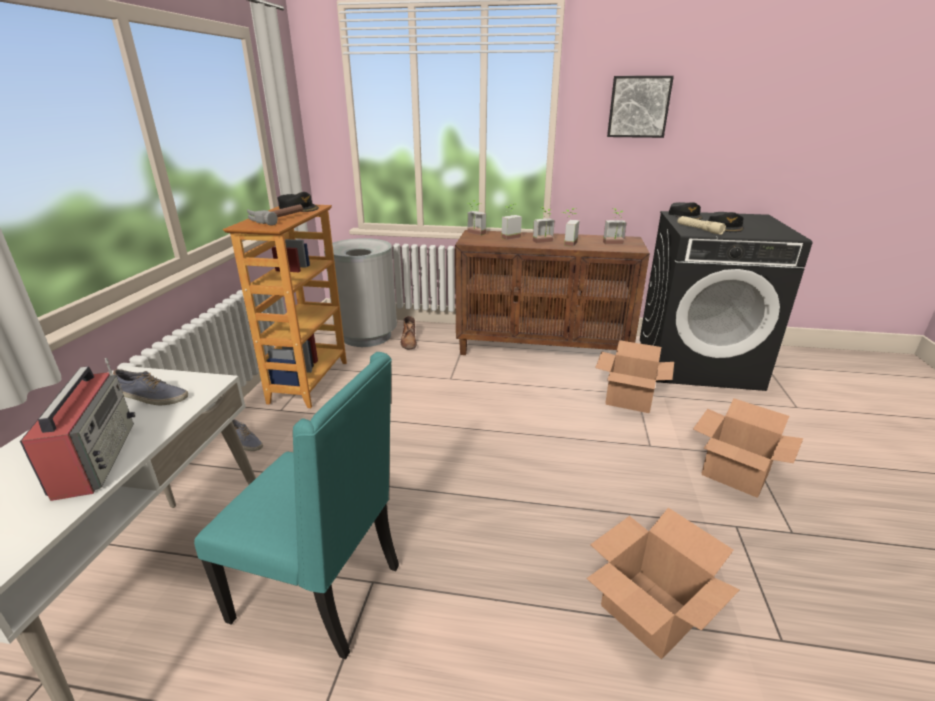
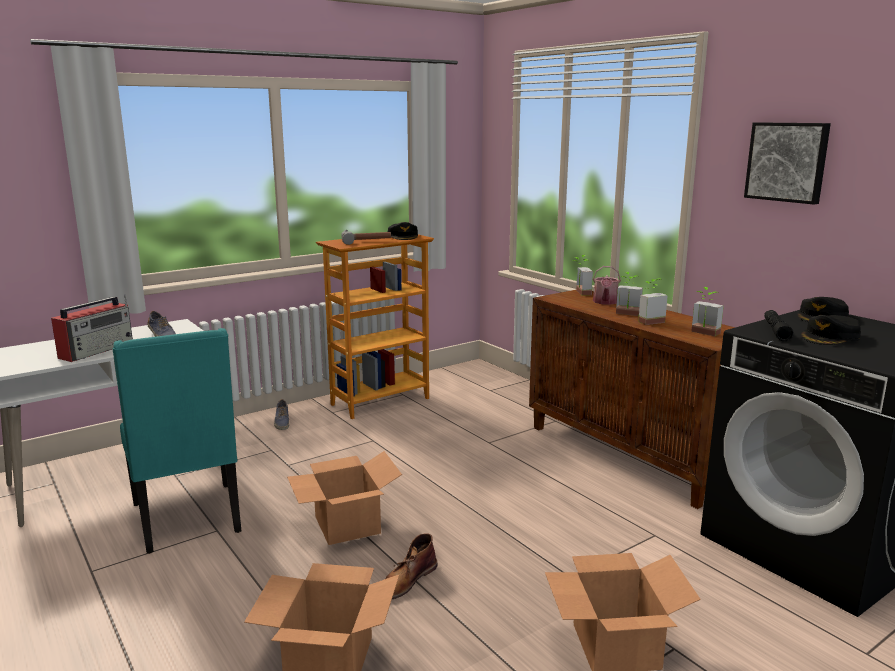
camera: 45 degrees right, 10 degrees down
(367, 336) = (480, 384): grey trash can -> none
(409, 341) = (508, 401): brown boot -> brown boot (407, 580)
(508, 236) = (605, 302): potted plant -> watering can
(630, 398) = (637, 534): cardboard box -> cardboard box (348, 525)
(699, 229) = (776, 331): beige flashlight -> black flashlight

